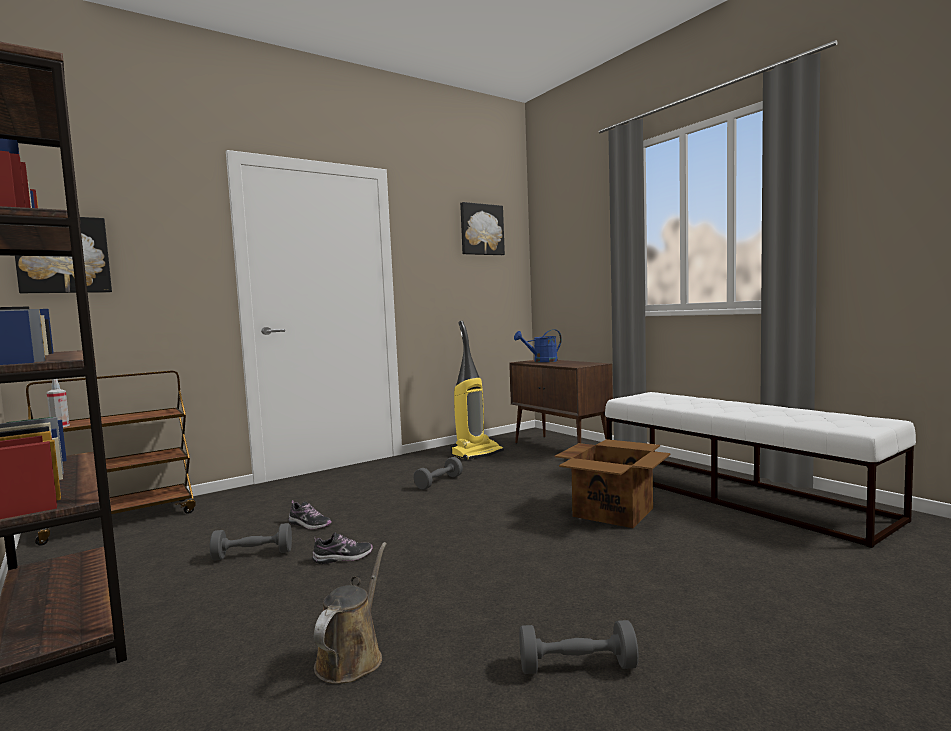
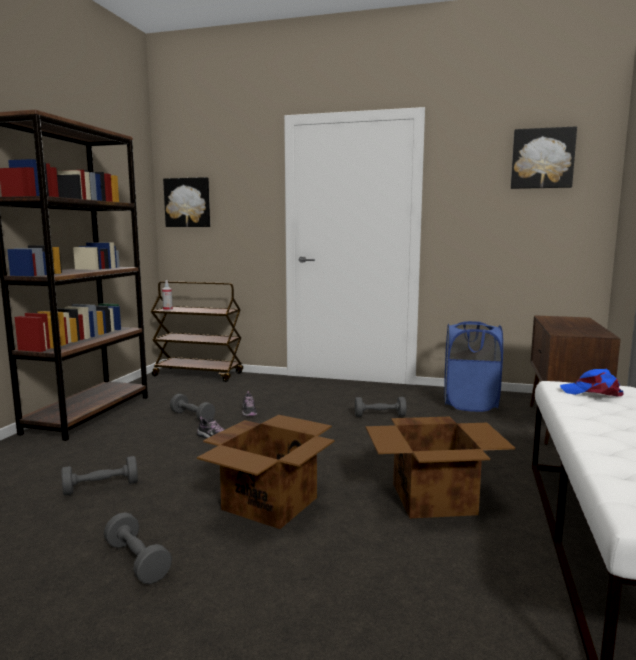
camera: 50 degrees right, 5 degrees up
(352, 657) = (101, 487): brown watering can -> grey dumbbell
(477, 453) = (470, 404): vacuum cleaner -> blue laundry basket
(539, 569) = (271, 503): none -> cardboard box
(541, 361) = (565, 320): blue watering can -> none
(652, 397) = (592, 392): none -> blue cap

